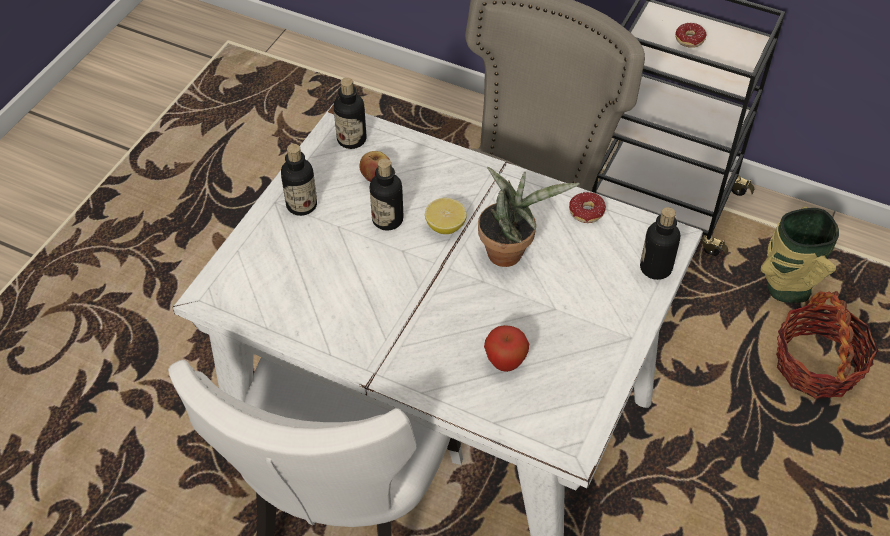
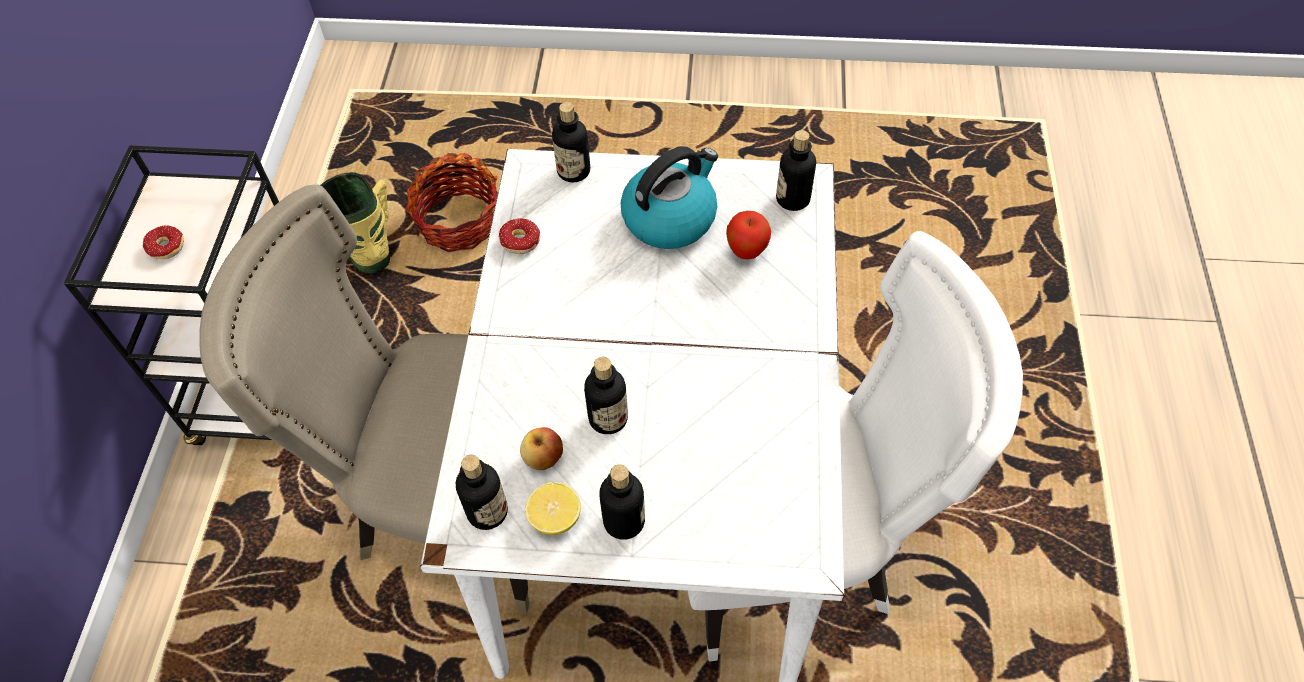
camera: 110 degrees left, 5 degrees up
(445, 226) = (593, 358): lemon -> lemon (555, 518)
(510, 251) = (604, 290): potted plant -> none
(553, 424) = (793, 199): none -> bottle
(570, 320) = (670, 218): none -> kettle

